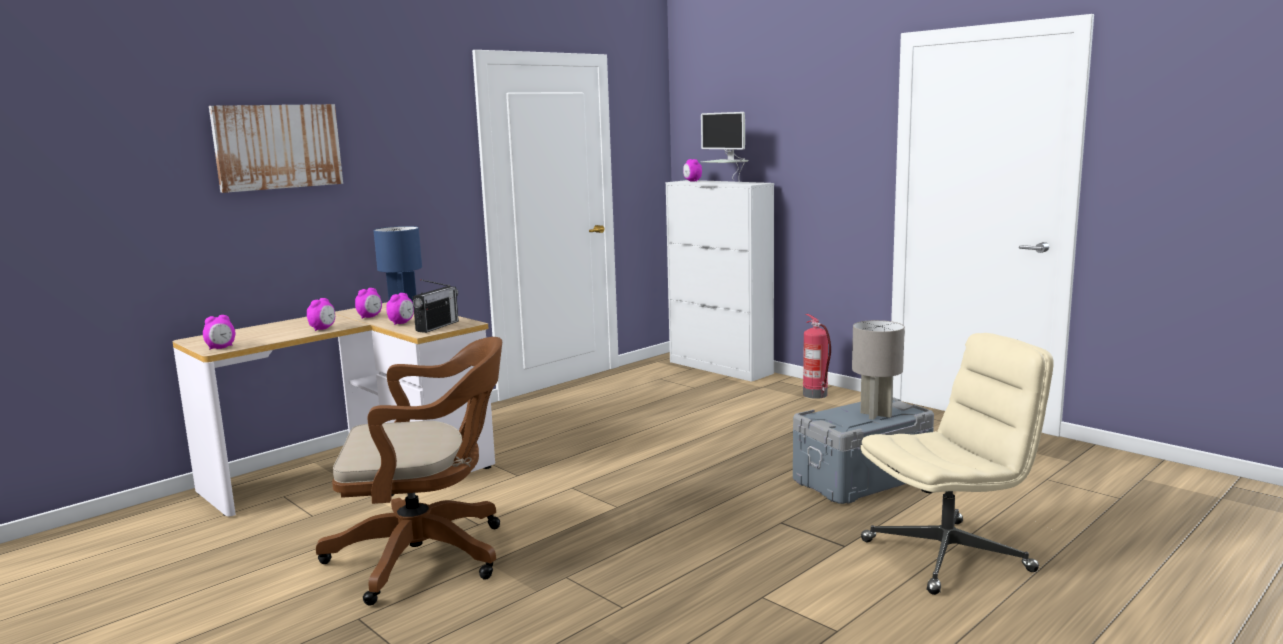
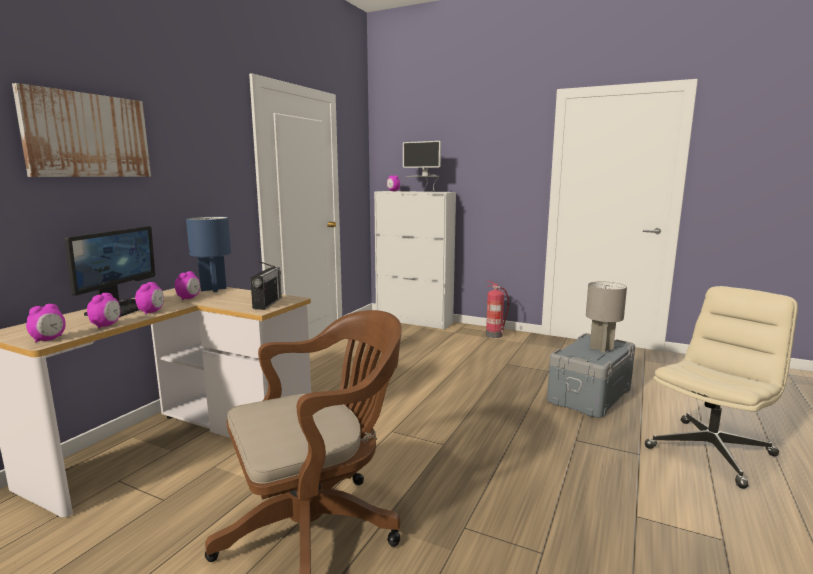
camera: 20 degrees left, 0 degrees up
(301, 324) = (122, 308): none -> monitor
(401, 323) = (228, 302): alarm clock -> alarm clock (106, 325)

